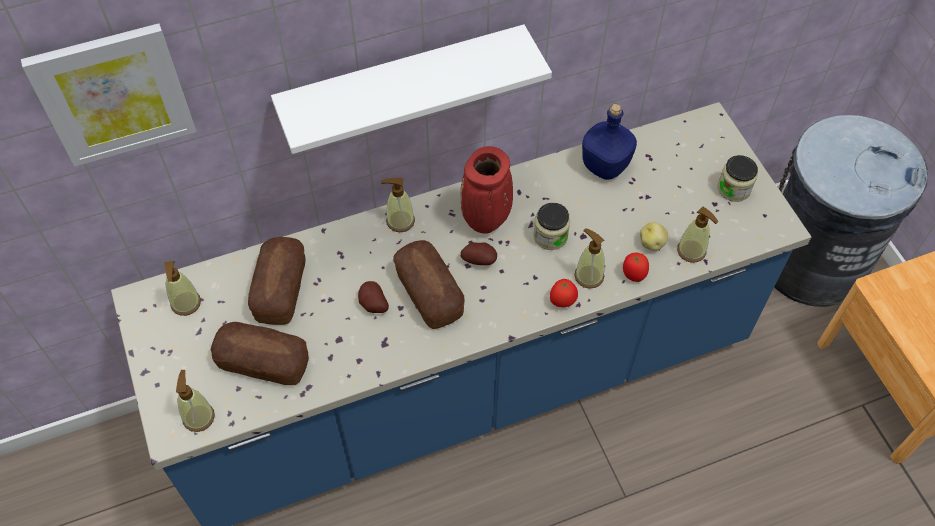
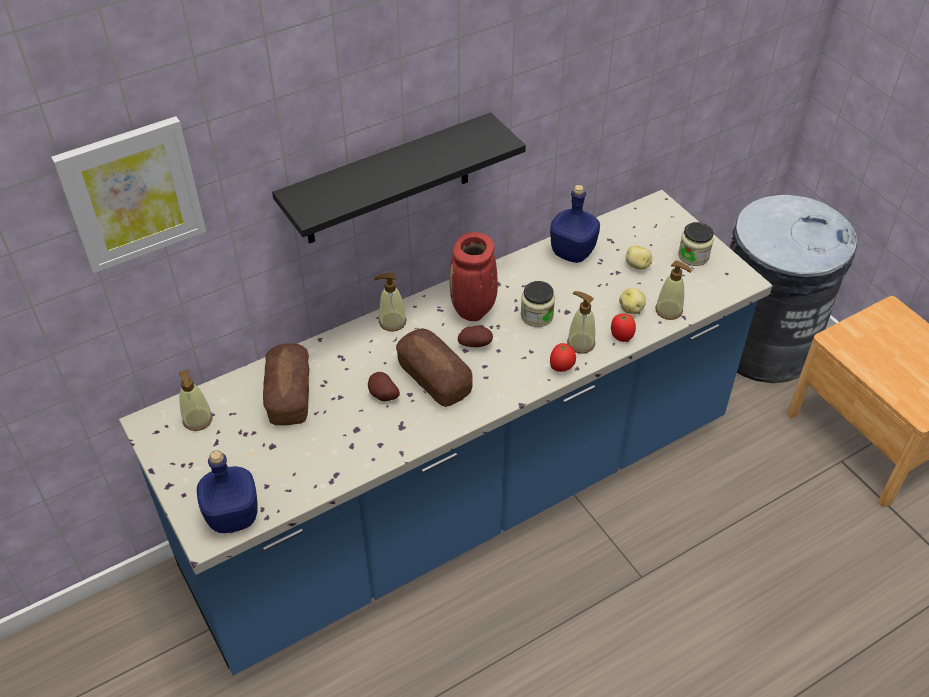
camera: 10 degrees left, 10 degrees down
(198, 417) = (232, 517): soap dispenser -> blue bottle
(263, 362) = (286, 459): bread -> none
(402, 87) = (387, 181): white shelf -> black shelf
(670, 192) = (637, 266): none -> potato

